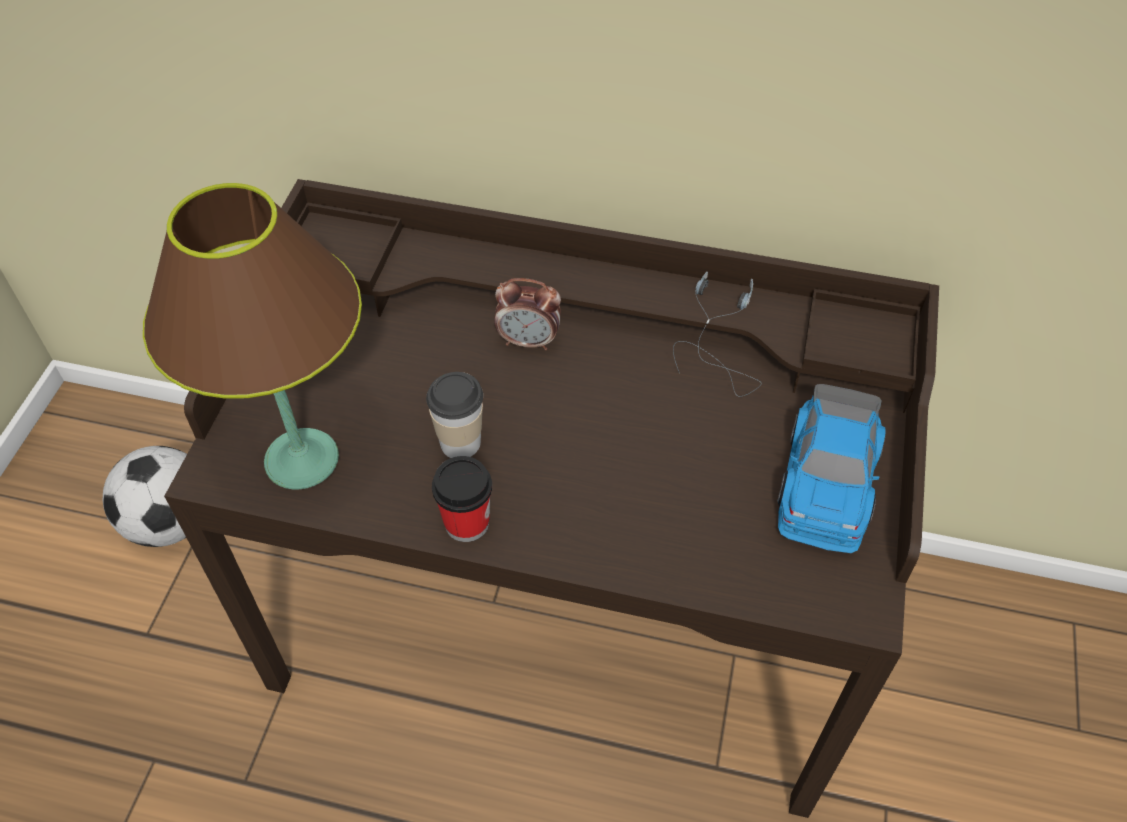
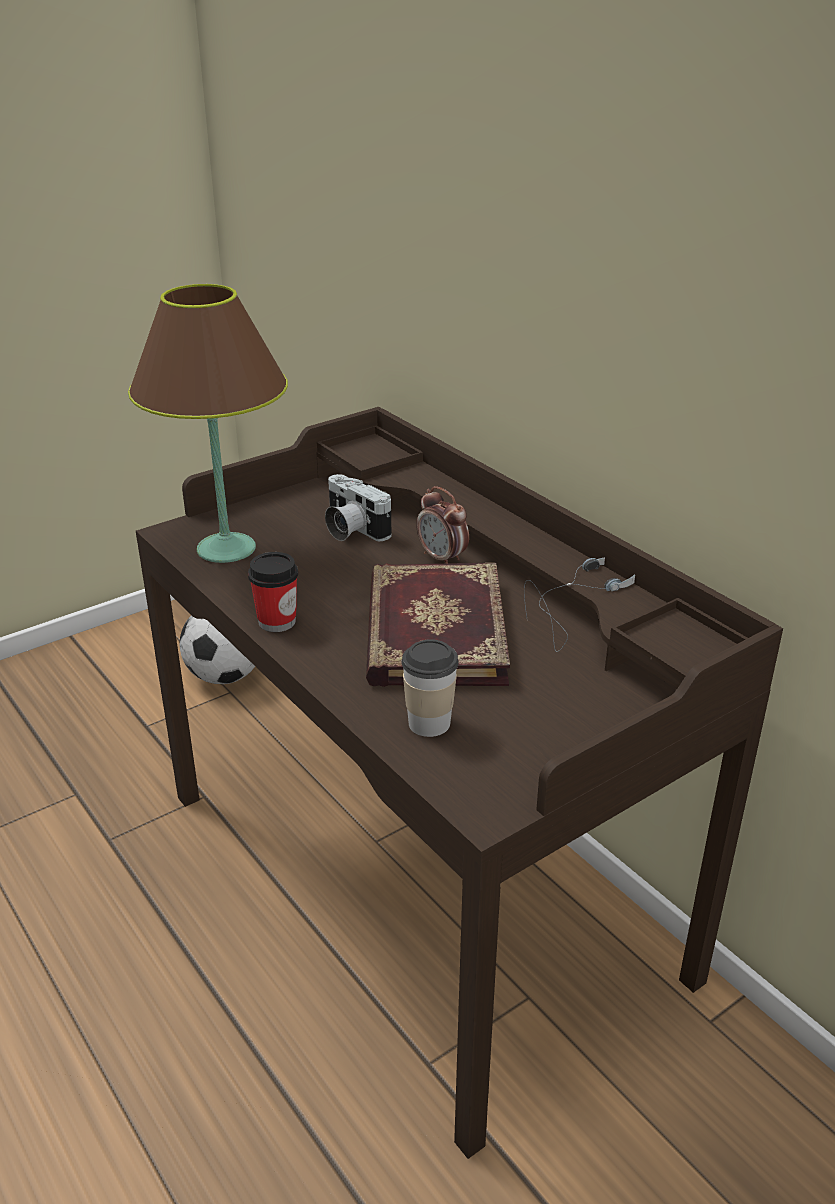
camera: 40 degrees right, 20 degrees down
(400, 354) = (351, 529): none -> camera
(460, 442) = (328, 584): cup -> cup (429, 723)
(616, 439) = (432, 630): none -> book
(827, 483) = (559, 729): toy car -> none

